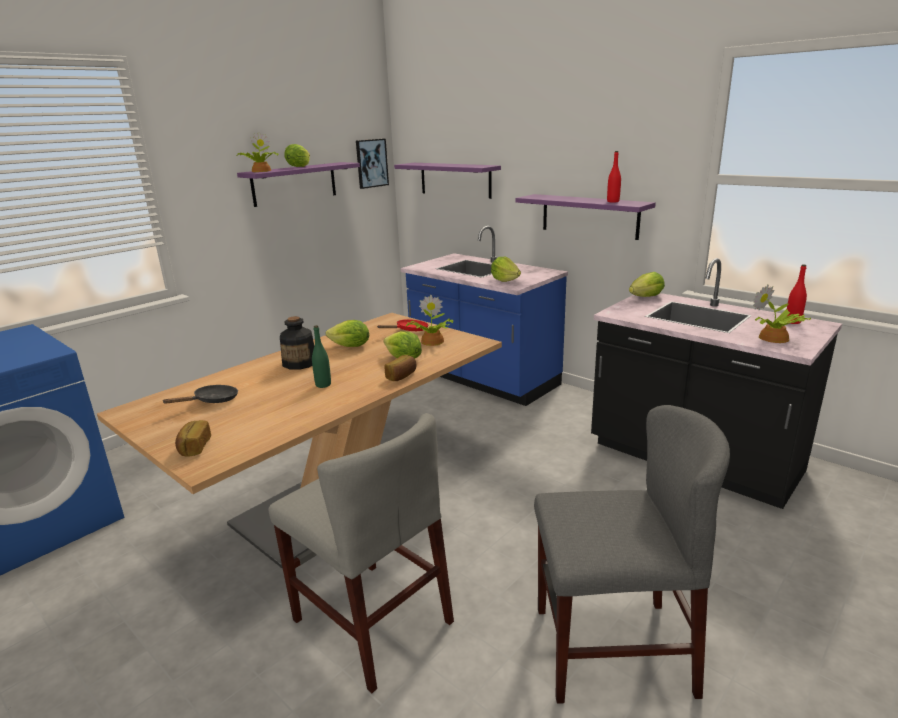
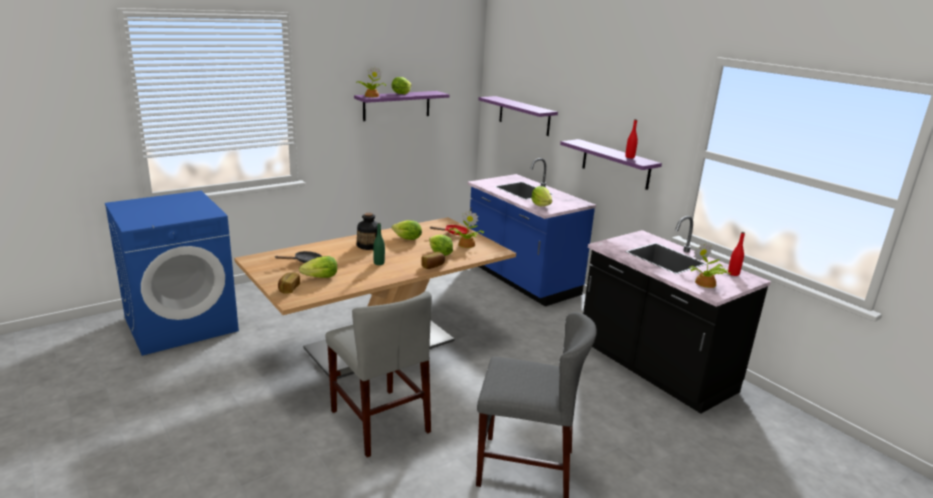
camera: 10 degrees right, 0 degrees up
(371, 163) = (462, 92): picture -> none
(646, 297) = (639, 236): lettuce -> lettuce (321, 277)

